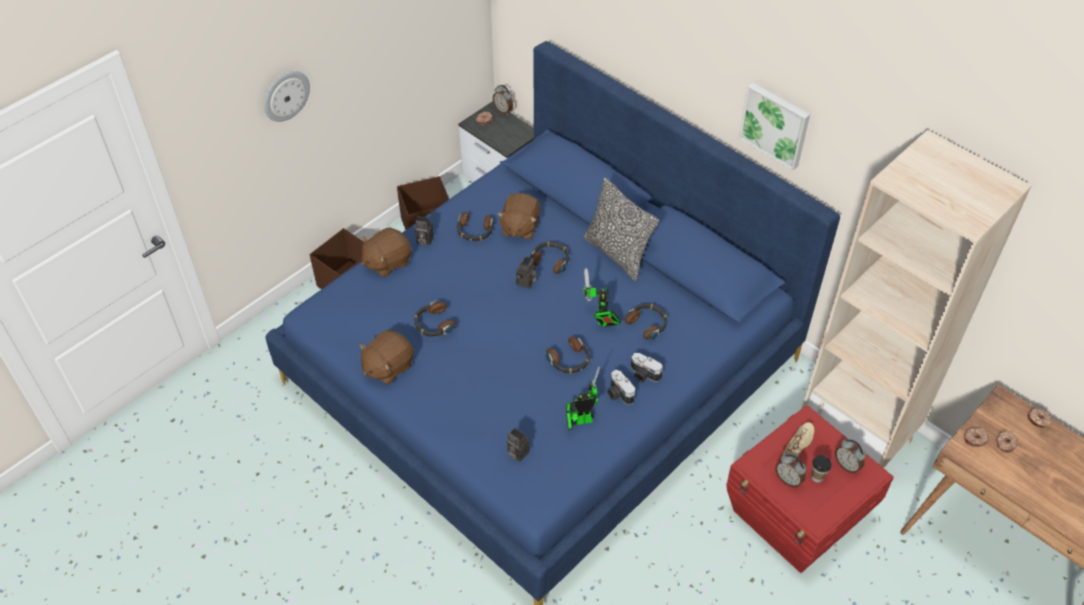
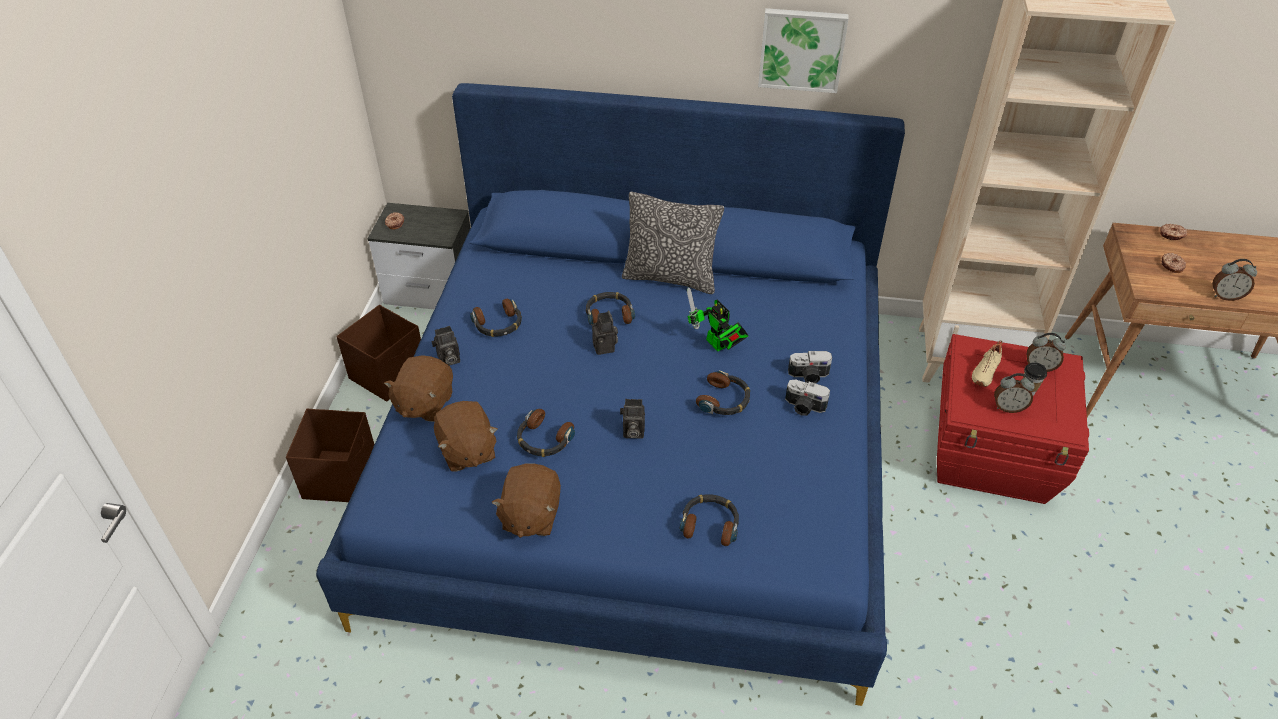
camera: 35 degrees left, 5 degrees down
(285, 95) = (201, 234): wall clock -> none
(503, 110) = (408, 206): alarm clock -> alarm clock (1225, 296)
(516, 452) = (763, 525): camera -> camera (632, 432)
(519, 227) = (545, 298): brown plush toy -> brown plush toy (467, 451)
(580, 420) = (794, 454): toy robot -> none
(647, 323) = (764, 326): headphones -> headphones (710, 523)
(799, 445) = (984, 371): beige shoe -> beige shoe turned 150 degrees counterclockwise
(974, 439) = (1147, 274): donut -> none

